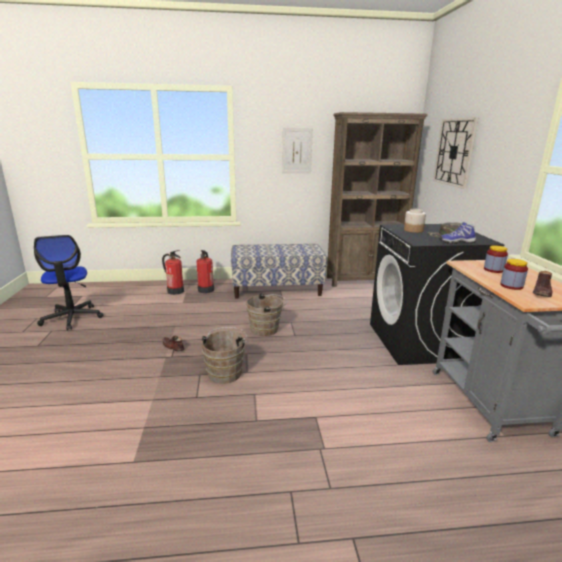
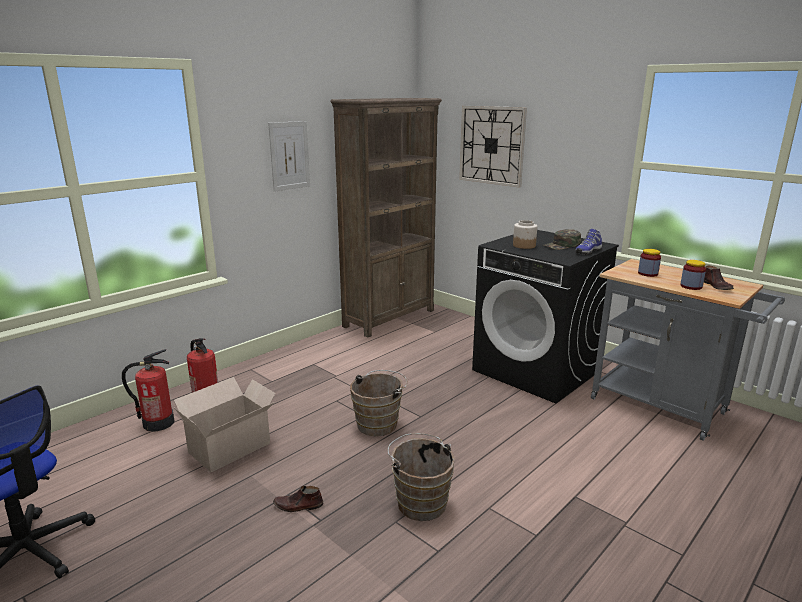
camera: 40 degrees left, 0 degrees up
(186, 312) = (232, 447): none -> cardboard box
(277, 290) = (309, 365): bench -> none

